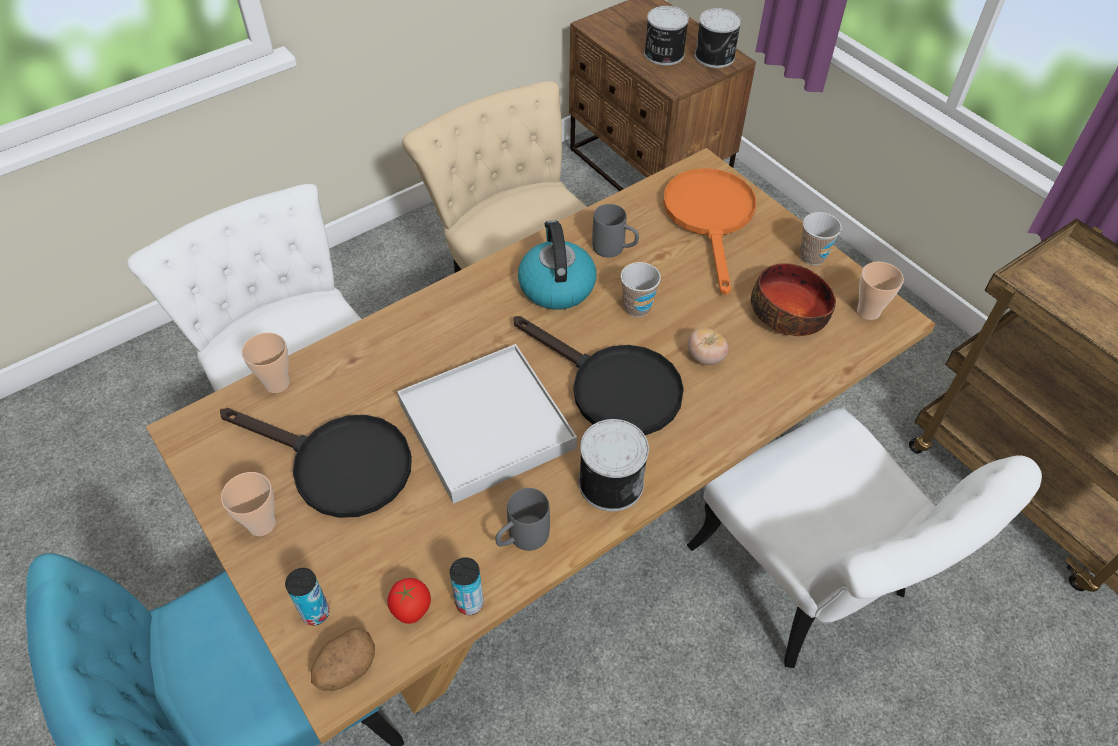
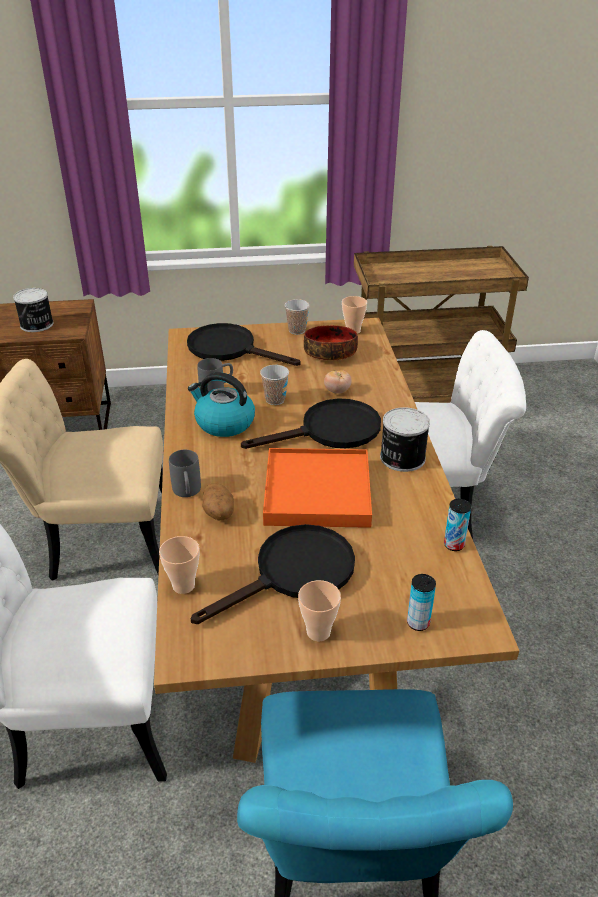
camera: 60 degrees left, 15 degrees down
(346, 668) = (472, 619): potato -> potato (219, 513)
(411, 611) = (444, 573): tomato -> none
(486, 425) = (317, 492): white tray -> orange tray
(521, 539) = (419, 507): grey mug -> grey mug (187, 493)
(710, 218) = (230, 349): orange frying pan -> black frying pan
(715, 56) = (68, 309): can -> none

